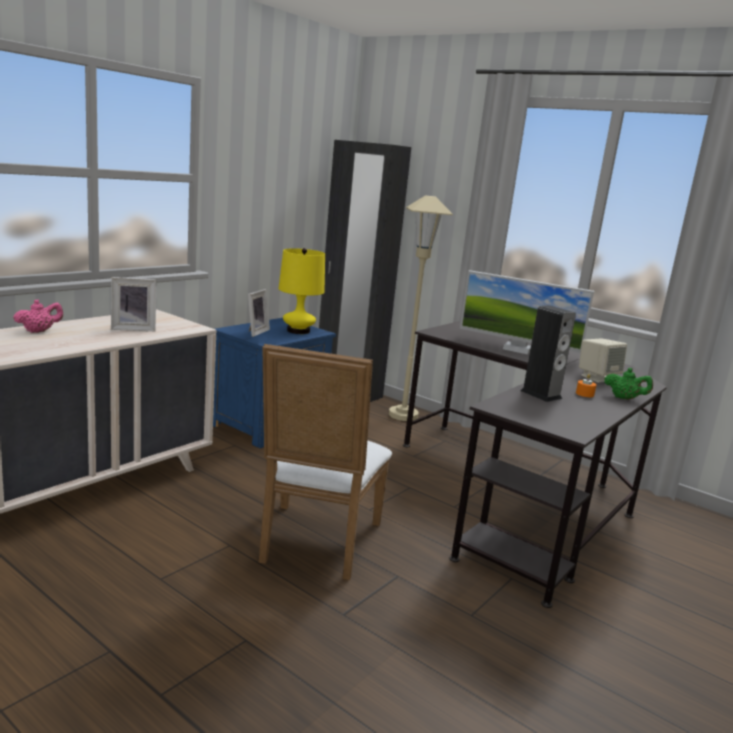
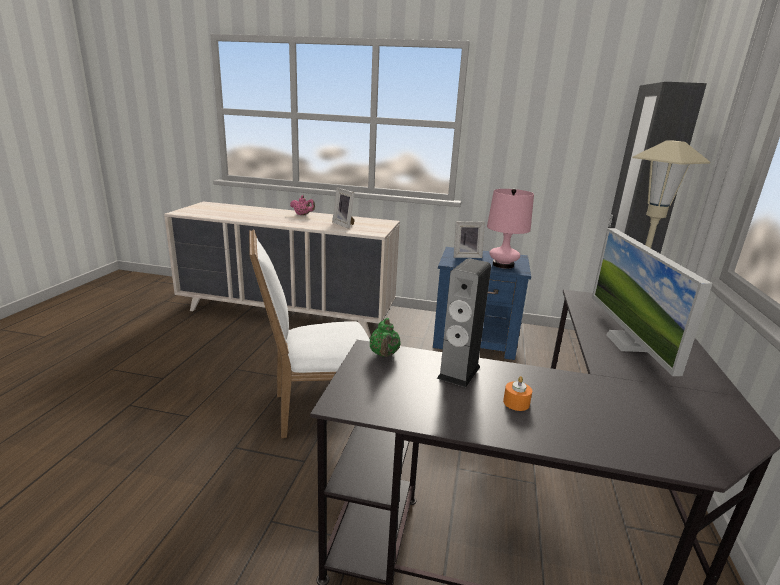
camera: 65 degrees right, 5 degrees up
(298, 331) = (503, 265): yellow table lamp -> pink table lamp
(597, 377) = (622, 410): beige speaker -> none
(624, 398) = (555, 439): green teapot -> green teapot (384, 355)

